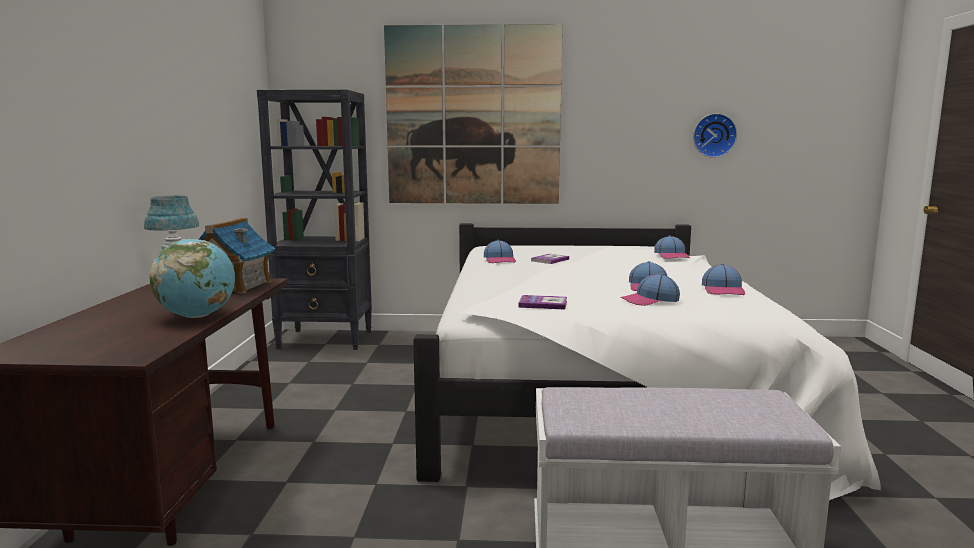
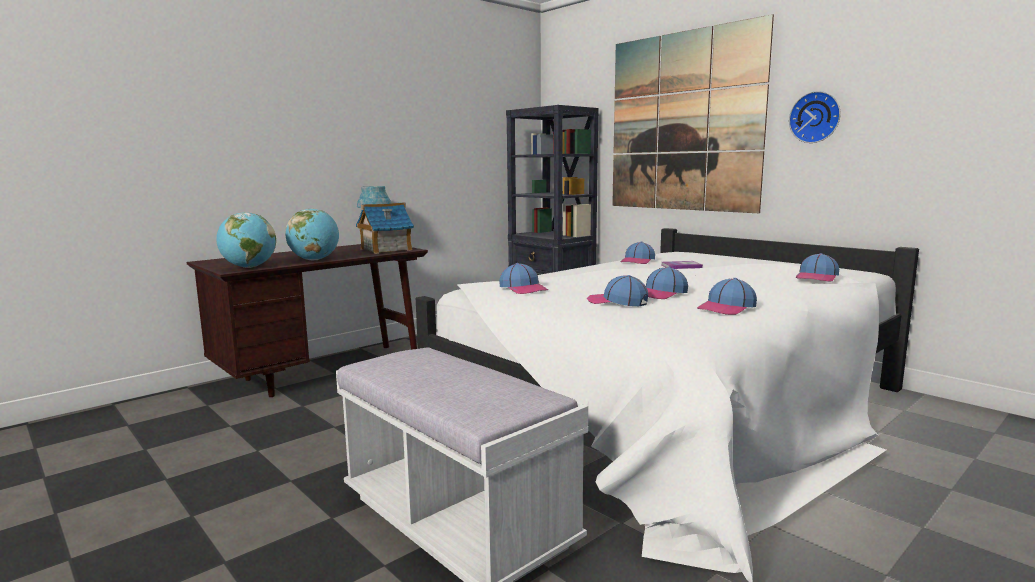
camera: 45 degrees right, 0 degrees up
(141, 346) = (249, 267): none -> globe
(543, 304) = (524, 289): book -> cap
(714, 135) = (966, 130): wall clock -> wall clock (815, 117)

